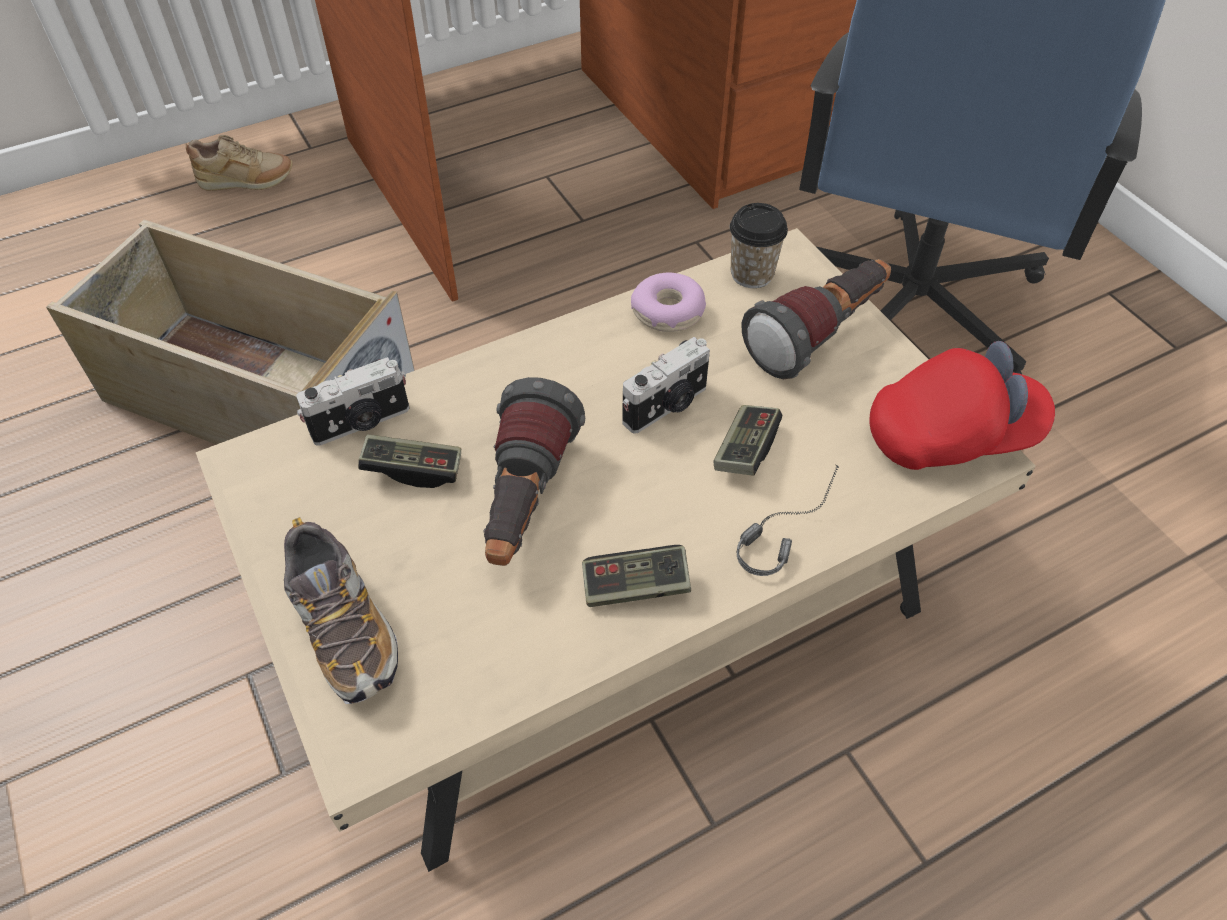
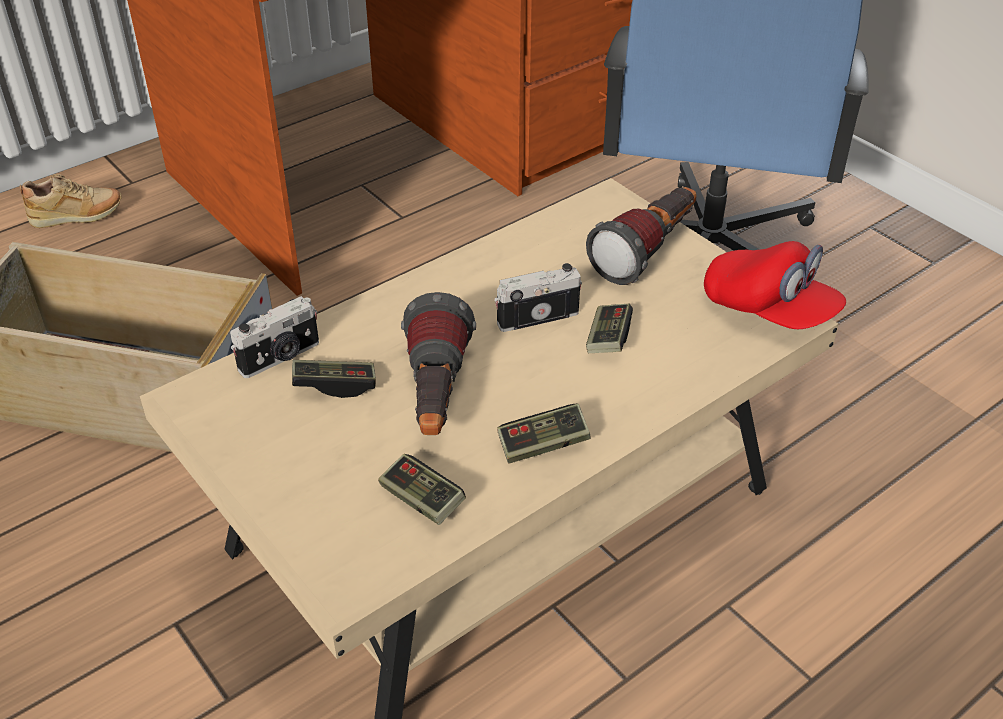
camera: 10 degrees left, 10 degrees down
(345, 627) = (308, 504): shoe -> none
(475, 642) = (421, 500): none -> game controller
(667, 406) = (536, 316): camera -> camera turned 150 degrees counterclockwise
(668, 312) = (519, 249): donut -> none
(752, 274) = (582, 214): cup -> none
(783, 524) = (650, 387): headphones -> none
(951, 435) = (769, 310): red cap -> red cap turned 60 degrees clockwise

